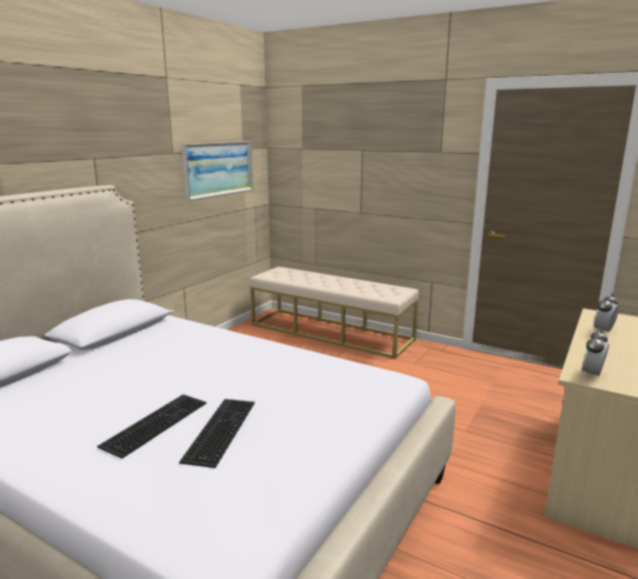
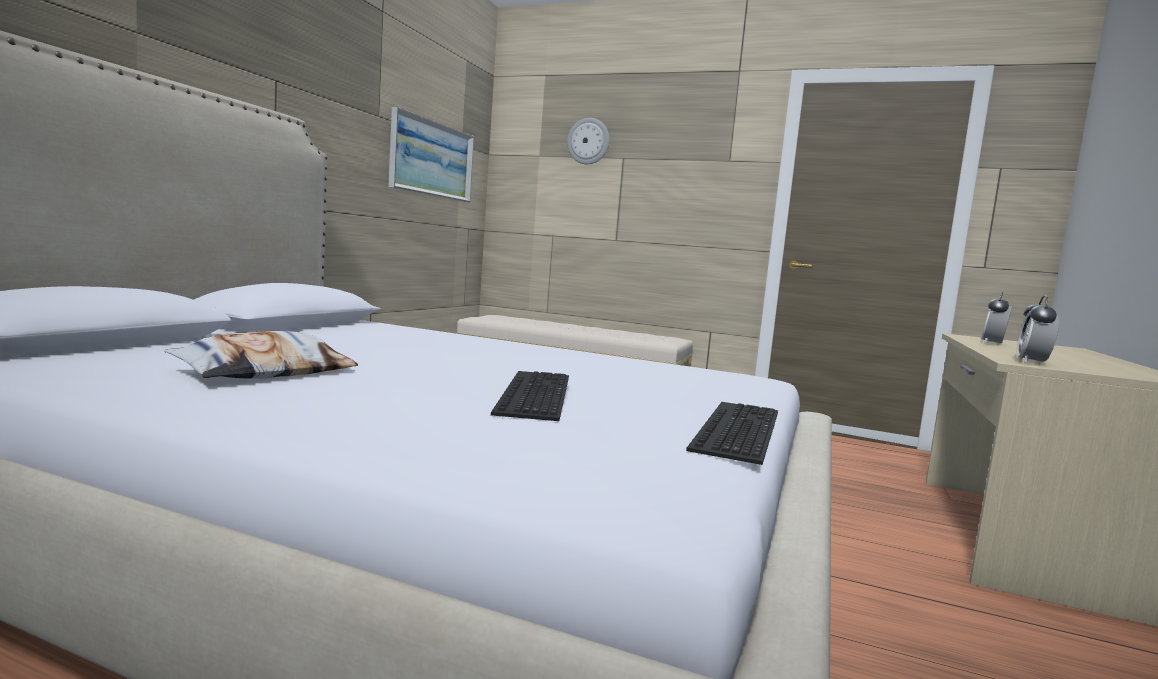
camera: 10 degrees left, 10 degrees down
(79, 410) = (267, 372): none -> pillow
(155, 422) = (414, 385): keyboard -> keyboard (734, 428)
(336, 137) = (588, 141): none -> wall clock

